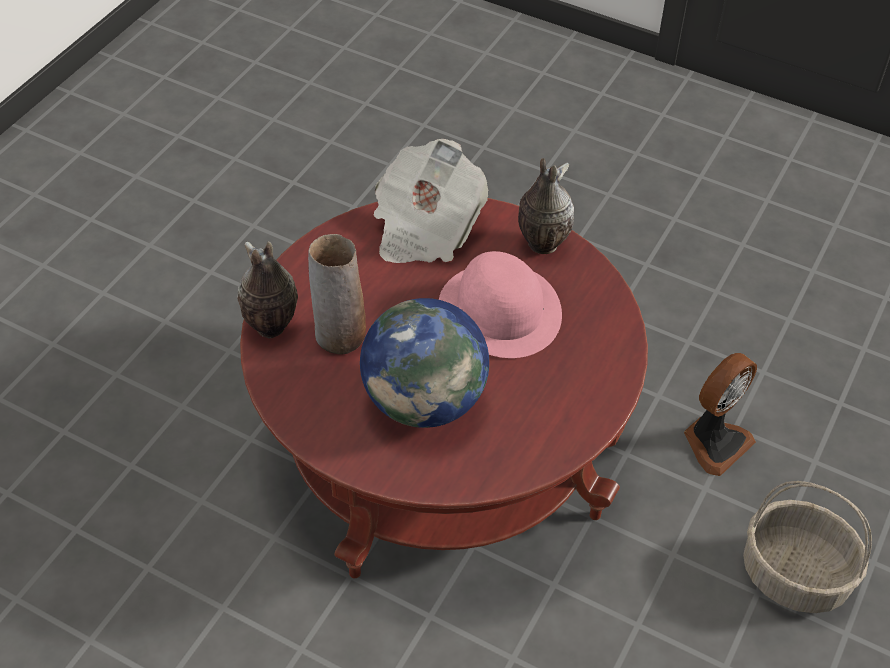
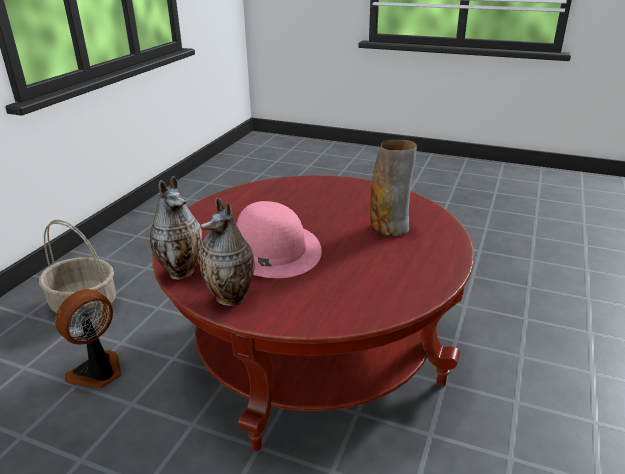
camera: 175 degrees right, 20 degrees down
(270, 328) = (443, 228): vase -> vase (182, 271)
(424, 402) = (318, 205): globe -> none
(425, 228) = (348, 301): newspaper -> none

